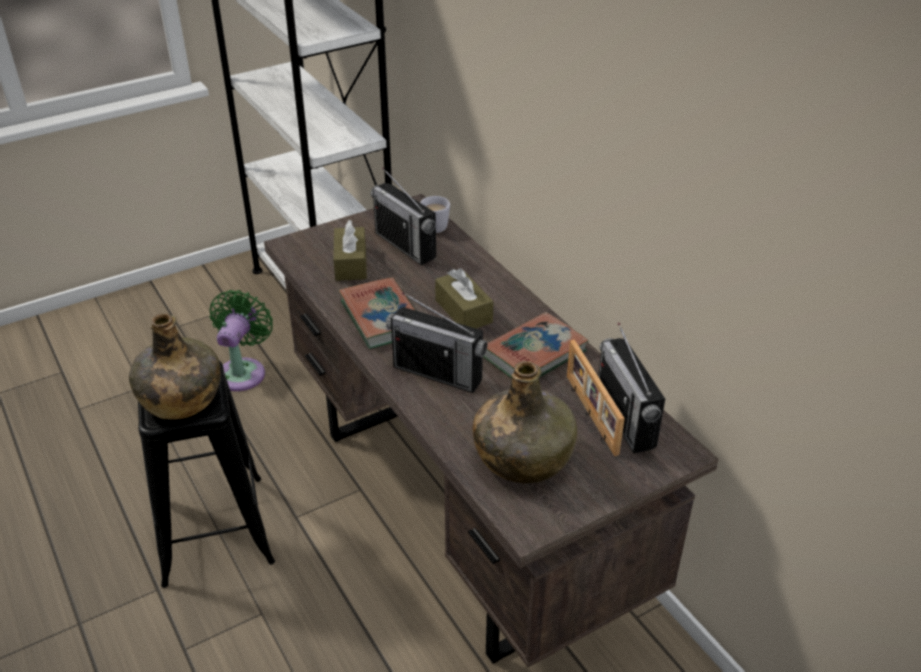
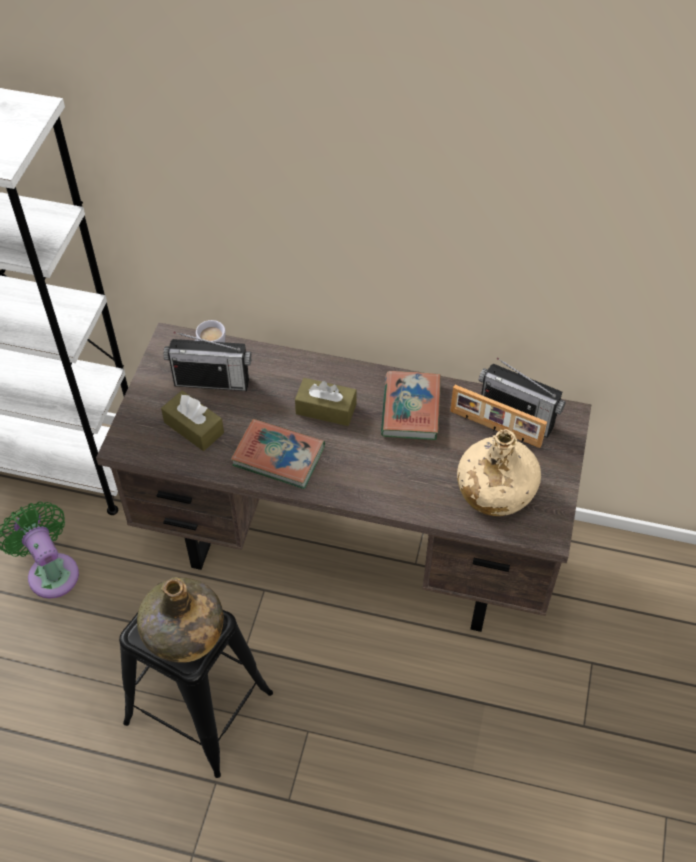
camera: 45 degrees left, 15 degrees up
(437, 373) = (372, 472): radio -> none
(523, 457) = (494, 491): green bottle -> beige bottle

